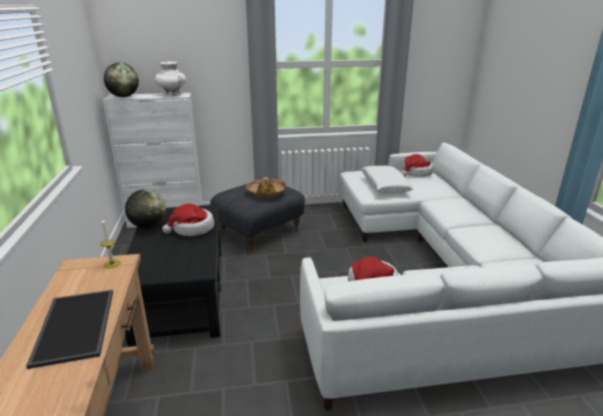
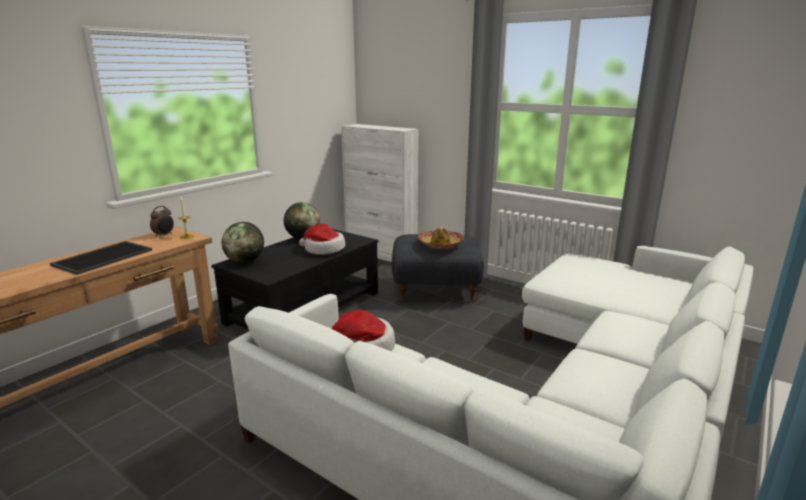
camera: 45 degrees right, 5 degrees down
(79, 273) = (164, 235): none -> alarm clock
(124, 96) = (360, 125): globe -> globe (245, 262)
(172, 94) = (397, 128): white vase -> none
(385, 185) = (583, 278): white pillow -> none
(416, 173) = (656, 279): hat -> none

